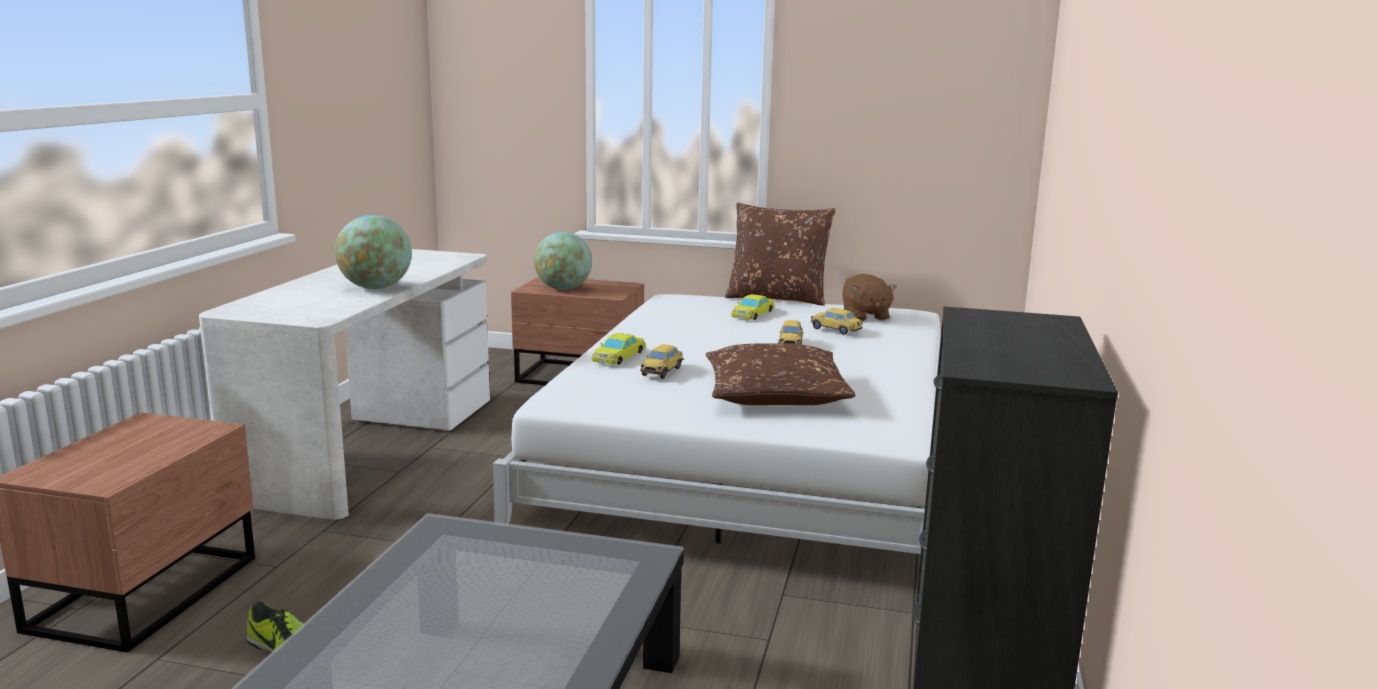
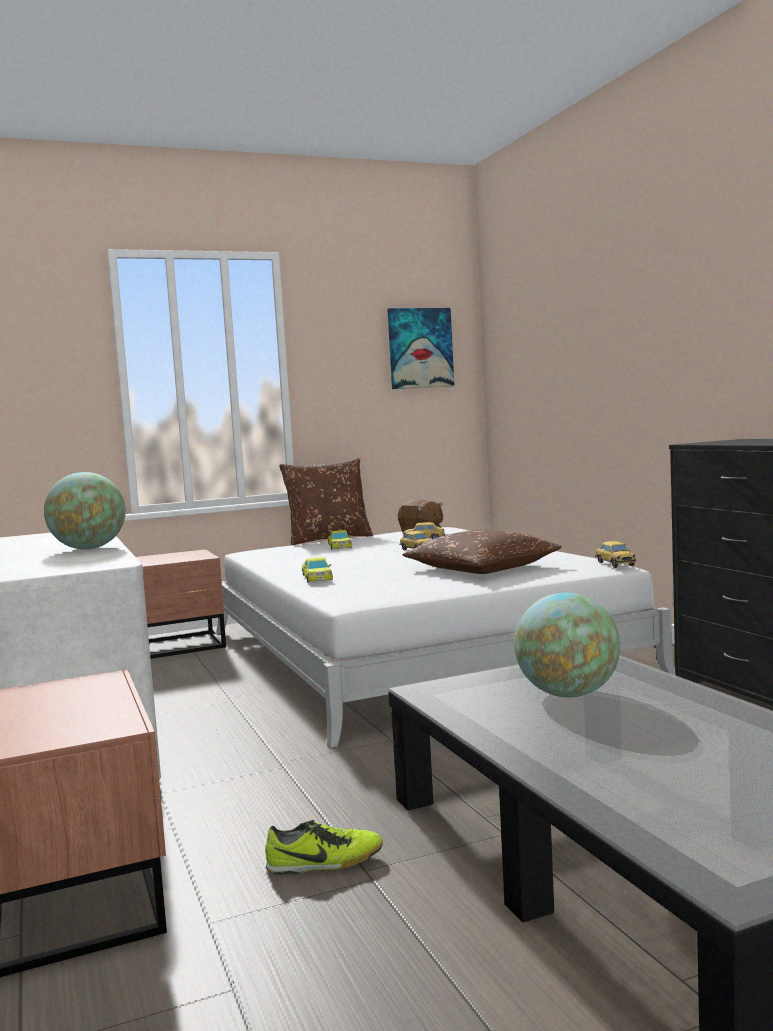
camera: 35 degrees left, 10 degrees down
(563, 289) = (147, 562): globe -> globe (568, 694)
(662, 371) = (376, 575): toy car -> toy car (615, 564)
(953, 73) = (420, 348): none -> picture

